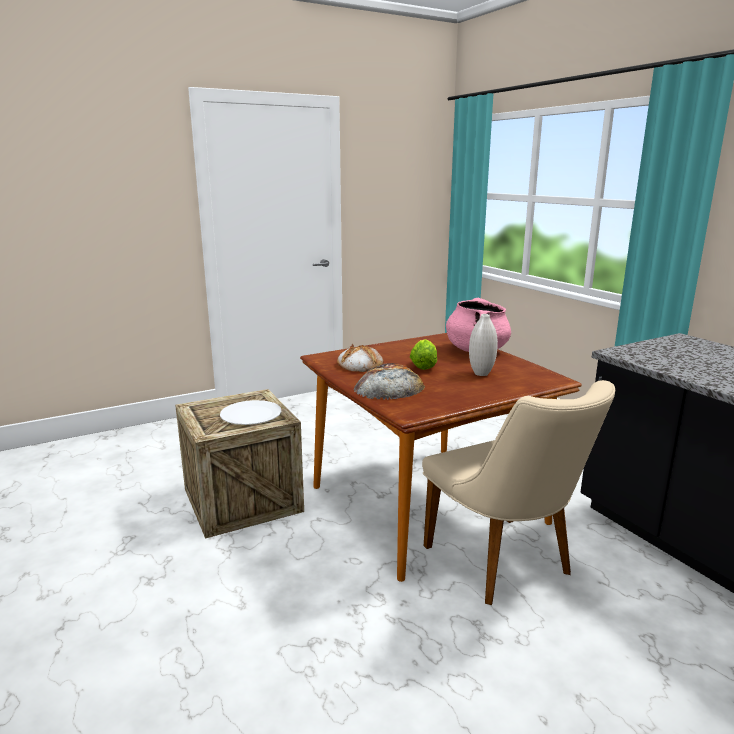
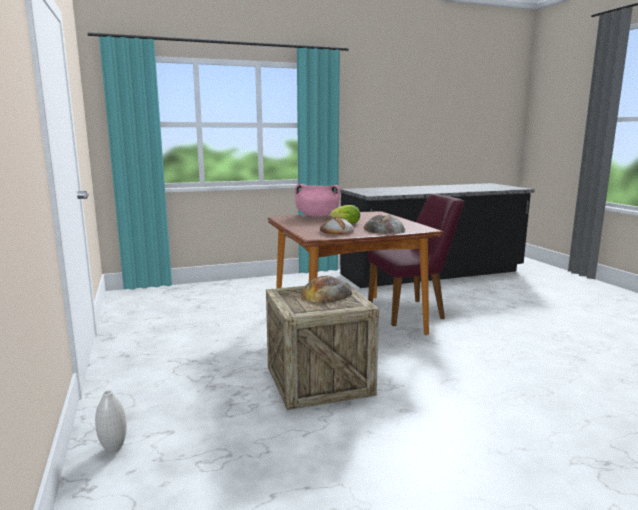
camera: 80 degrees left, 5 degrees down
(251, 414) = (326, 293): white plate -> bread
(481, 374) = (364, 218): white vase -> white vase (113, 448)
(506, 566) = (412, 311): beige chair -> purple chair

